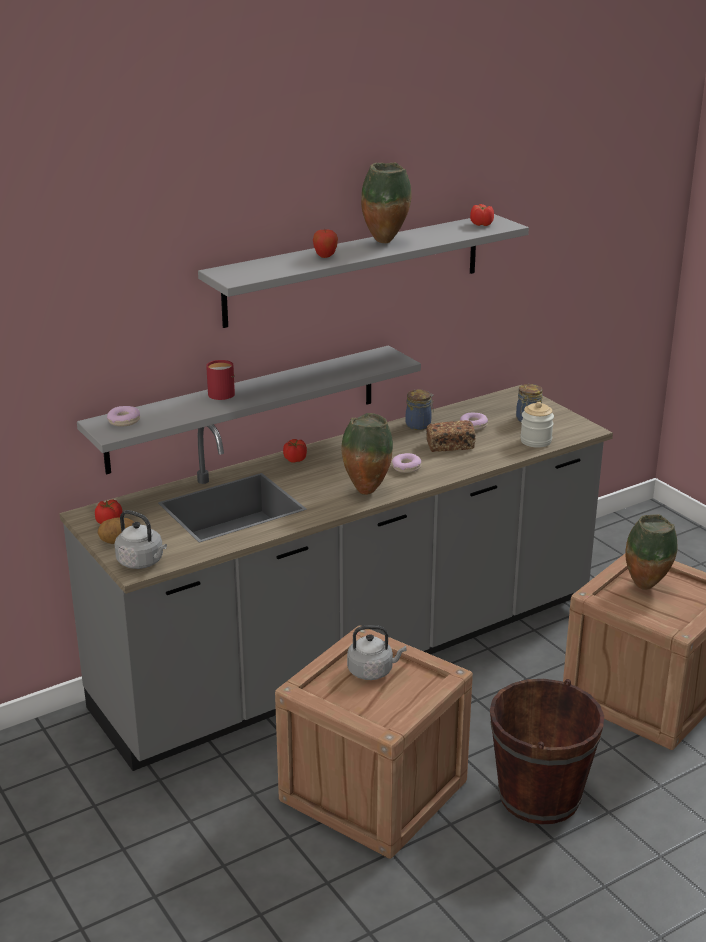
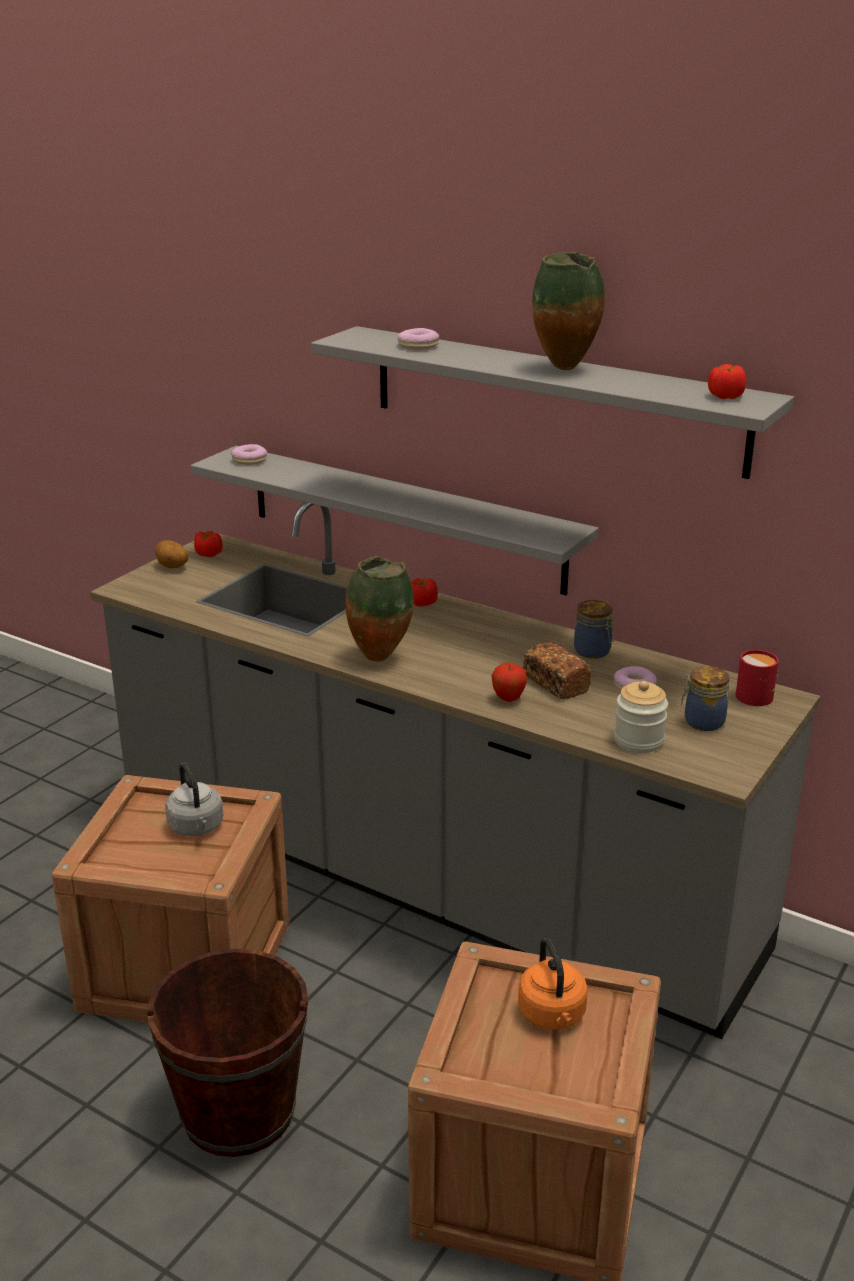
camera: 65 degrees right, 0 degrees up
(142, 562) = (139, 587): grey kettle -> none
(221, 393) = (358, 480): red mug -> red mug (757, 695)
(325, 257) = (468, 356): apple -> apple (508, 699)
(406, 467) = (463, 668): donut -> donut (418, 346)
(646, 587) = (553, 1015): vase -> orange kettle

